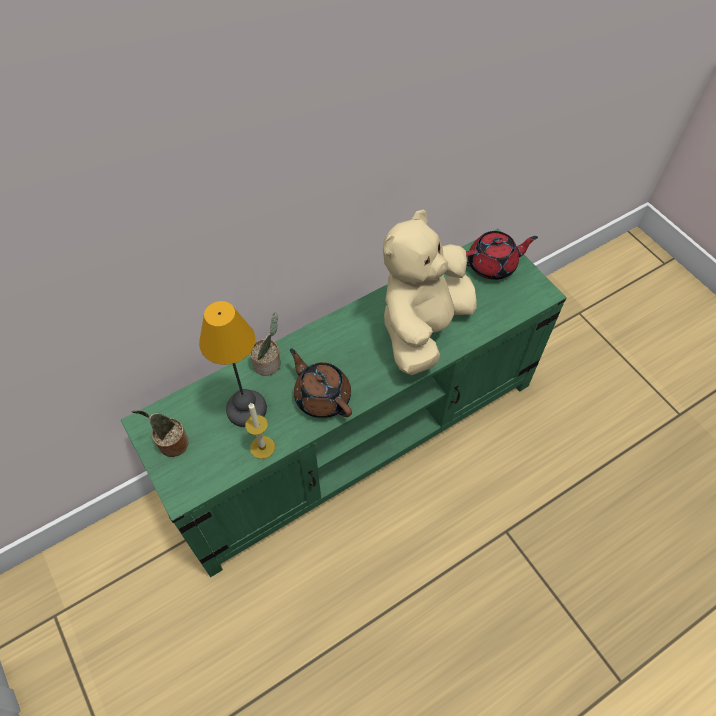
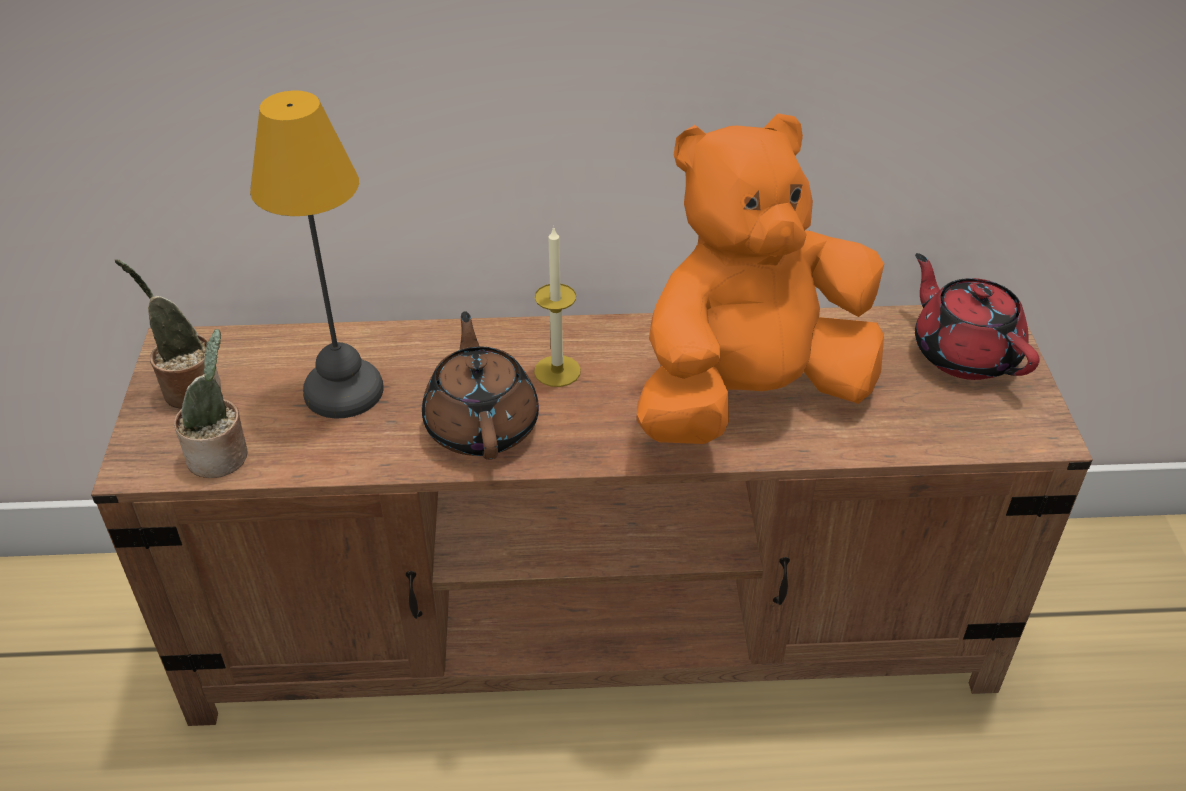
camera: 30 degrees right, 15 degrees down
(262, 447) = (320, 455): candle -> candle (557, 371)
(269, 363) = (434, 343): potted plant -> potted plant (222, 457)
(357, 436) = (596, 625): green tv stand -> brown tv stand
(423, 327) = (749, 396): beige plush toy -> orange plush toy
(492, 265) = (963, 353): red teapot -> red teapot turned 135 degrees counterclockwise

